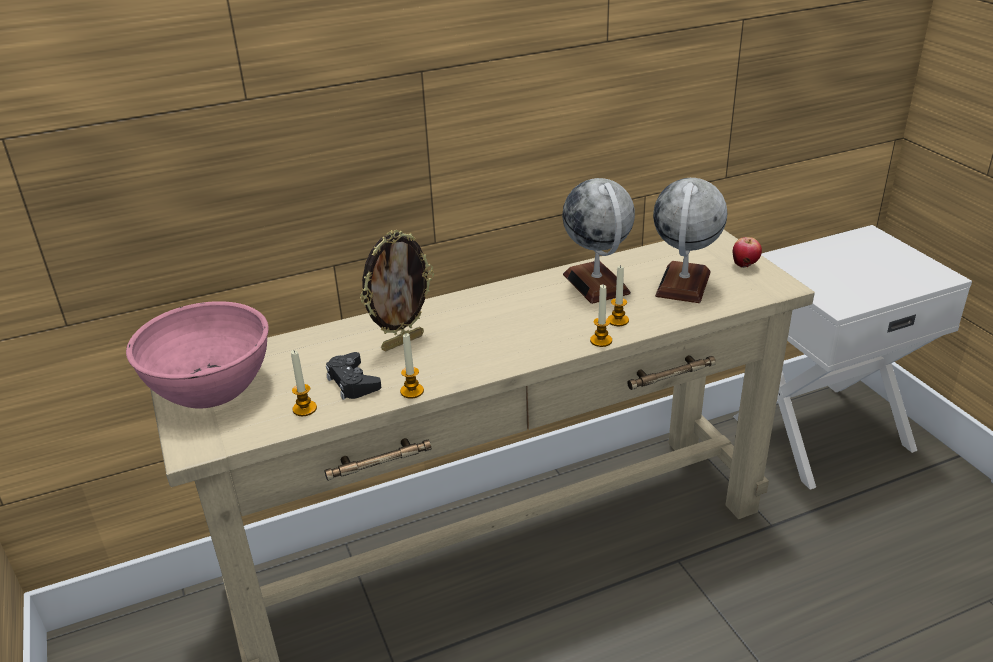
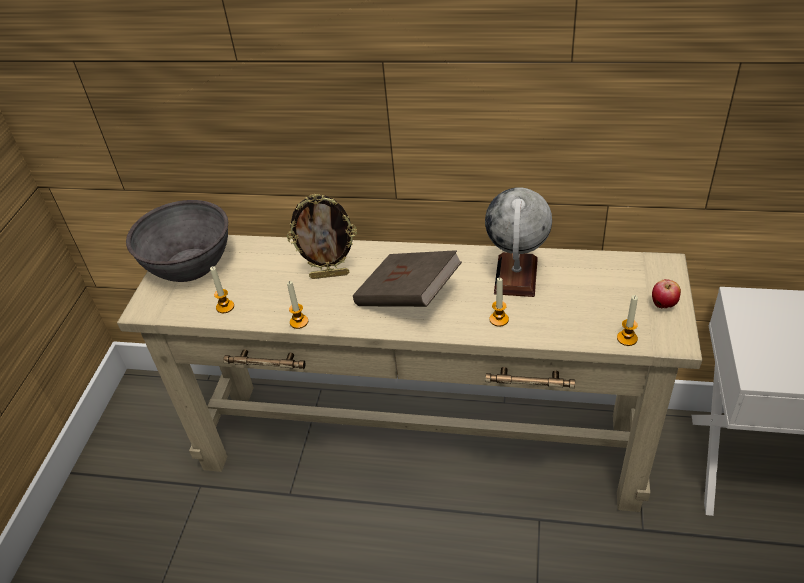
camera: 35 degrees right, 10 degrees up
(211, 387) = (189, 264): pink bowl -> grey bowl
(352, 382) = (270, 297): black game controller -> none
(509, 333) = (408, 297): none -> brown book
(601, 340) = (467, 333): candle -> candle (627, 338)
(683, 284) = (588, 304): globe -> none

